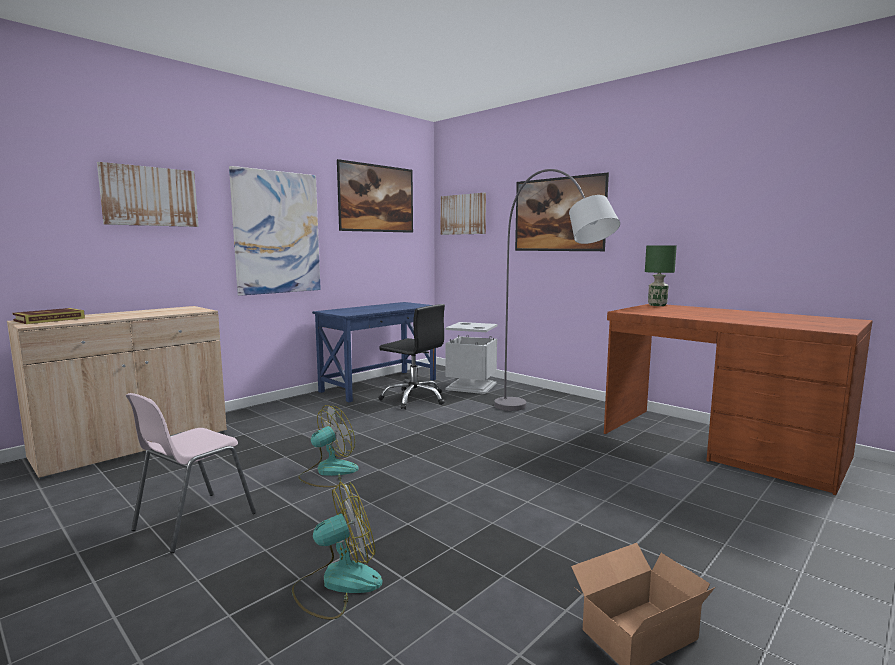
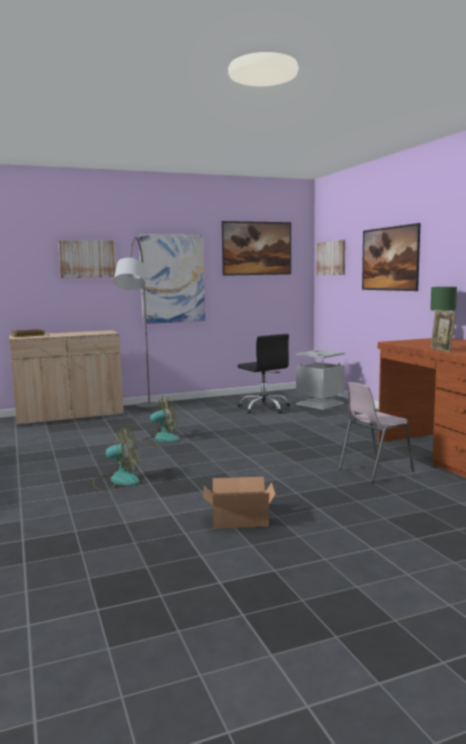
camera: 25 degrees right, 0 degrees up
(193, 522) = (73, 450): pink chair -> pink chair (374, 470)
(379, 385) = (249, 398): blue desk -> none
(547, 424) = (342, 432): grey floor lamp -> grey floor lamp (142, 419)
(720, 320) = (441, 350): none -> picture frame

